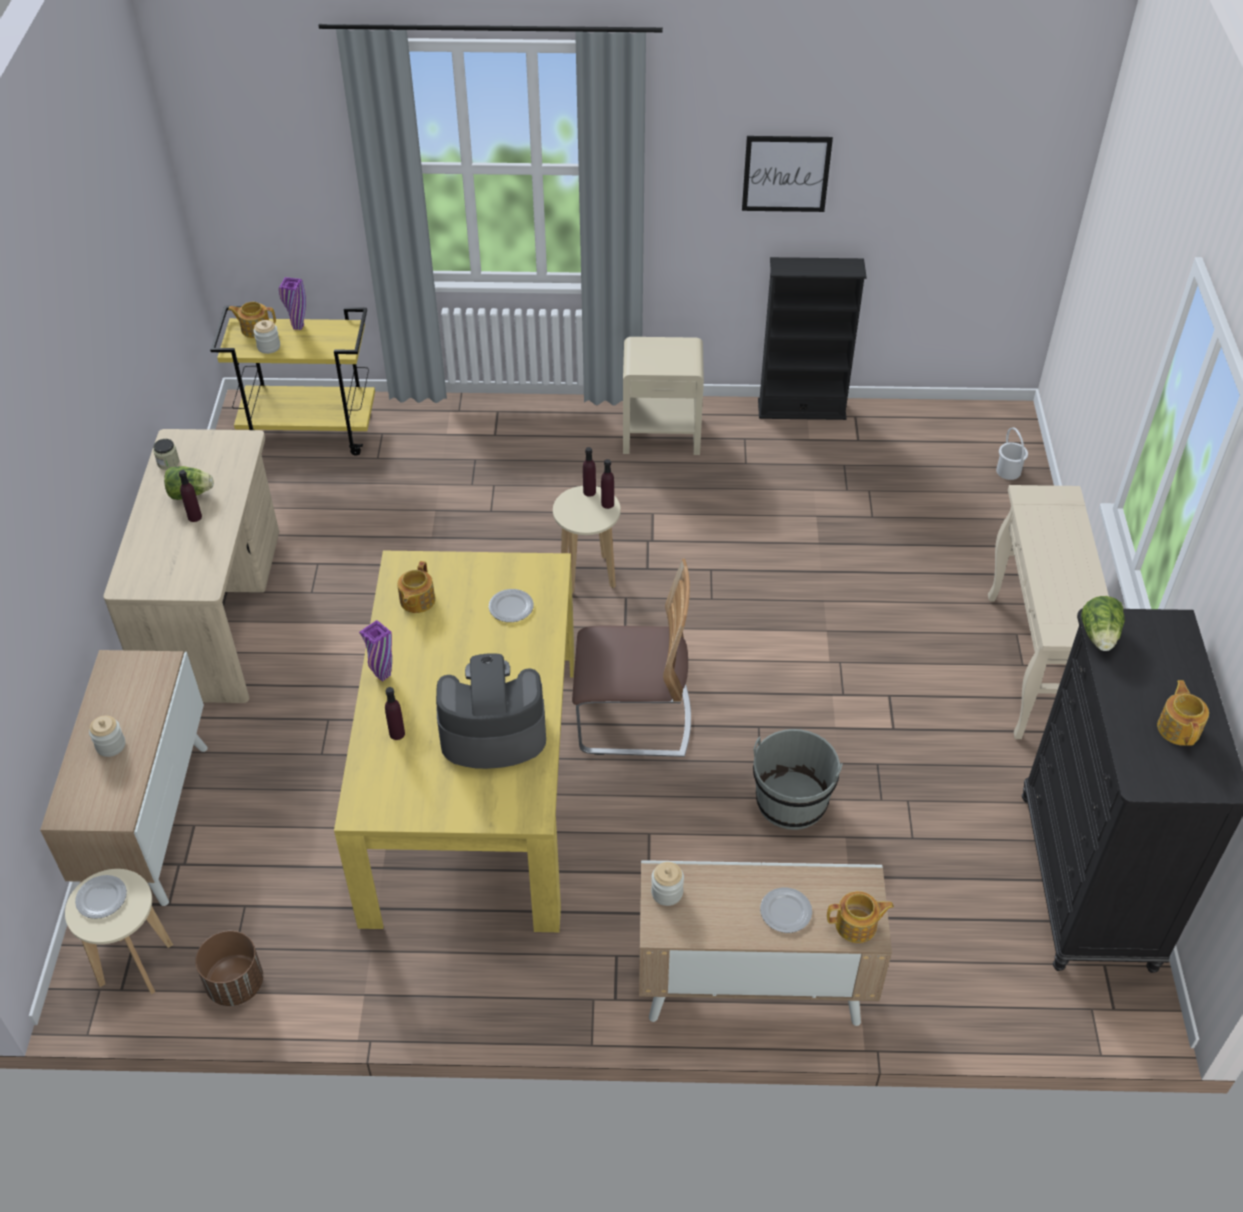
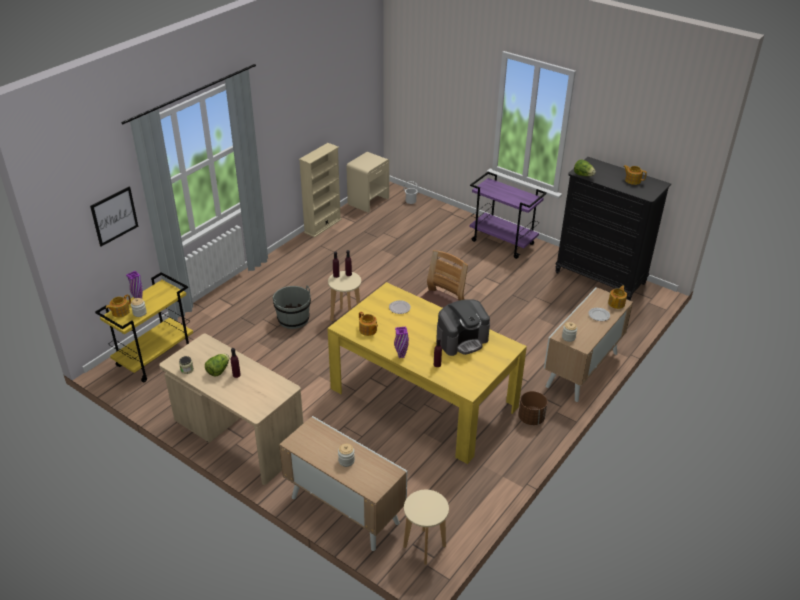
camera: 55 degrees left, 10 degrees down
(101, 899) = (421, 508): plate -> none
(236, 984) = (463, 515): brown planter -> brown planter (531, 418)
(492, 733) = (462, 340): coffee machine -> coffee machine turned 150 degrees counterclockwise
(662, 435) = (292, 263): beige nightstand -> beige nightstand (368, 201)
(786, 173) = (297, 116): picture -> picture (114, 216)
(791, 801) = (510, 322): grey bucket -> grey bucket (293, 319)
(801, 409) = (322, 226): black bookcase -> beige bookcase
(1031, 667) = (503, 242): beige console table -> purple cart

